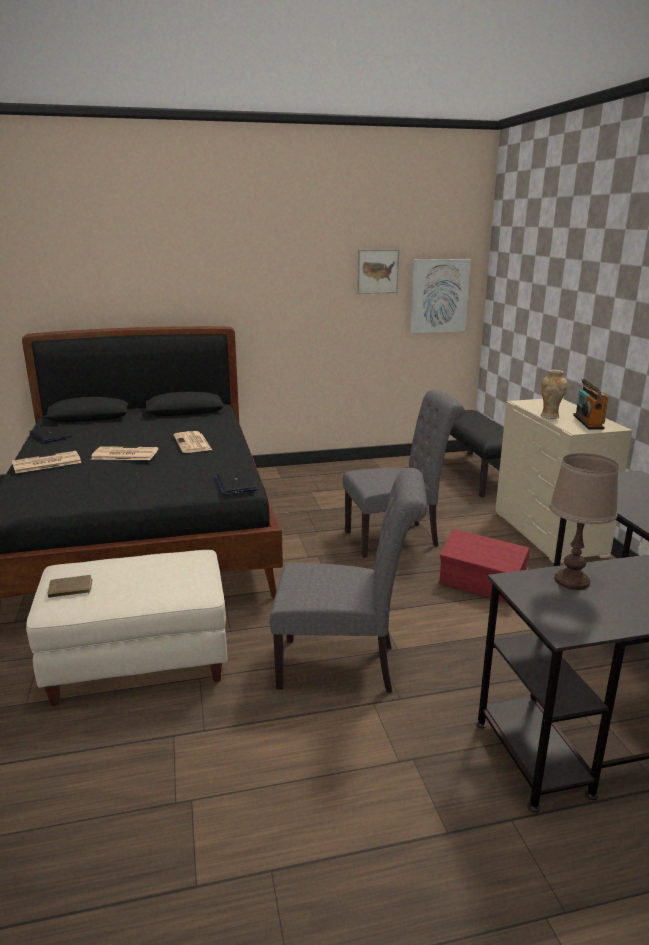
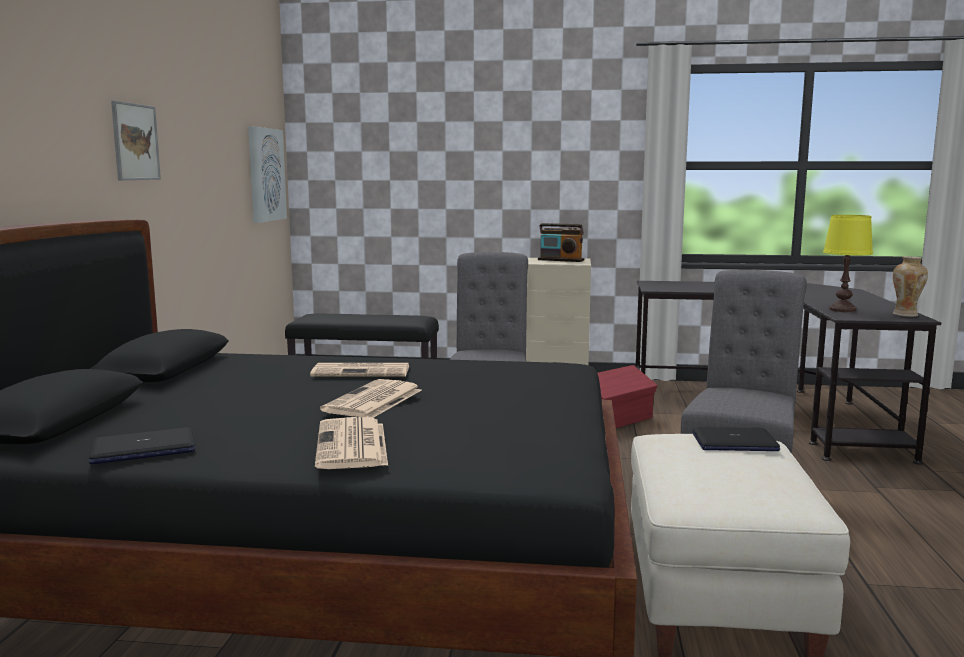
camera: 70 degrees left, 10 degrees down
(70, 589) = (760, 496): brown book -> none
(235, 483) = (556, 366): laptop -> laptop (734, 442)
(377, 271) = (228, 139): picture -> picture (135, 142)
(550, 416) = (535, 262): vase -> vase (906, 315)
(571, 581) = (842, 310): brown table lamp -> yellow table lamp

